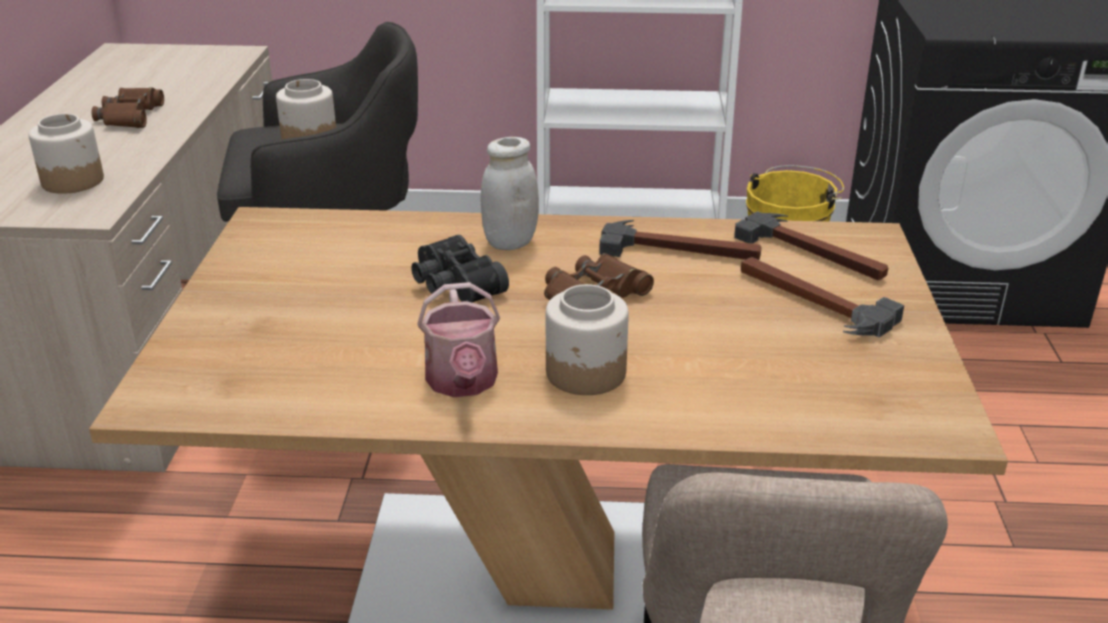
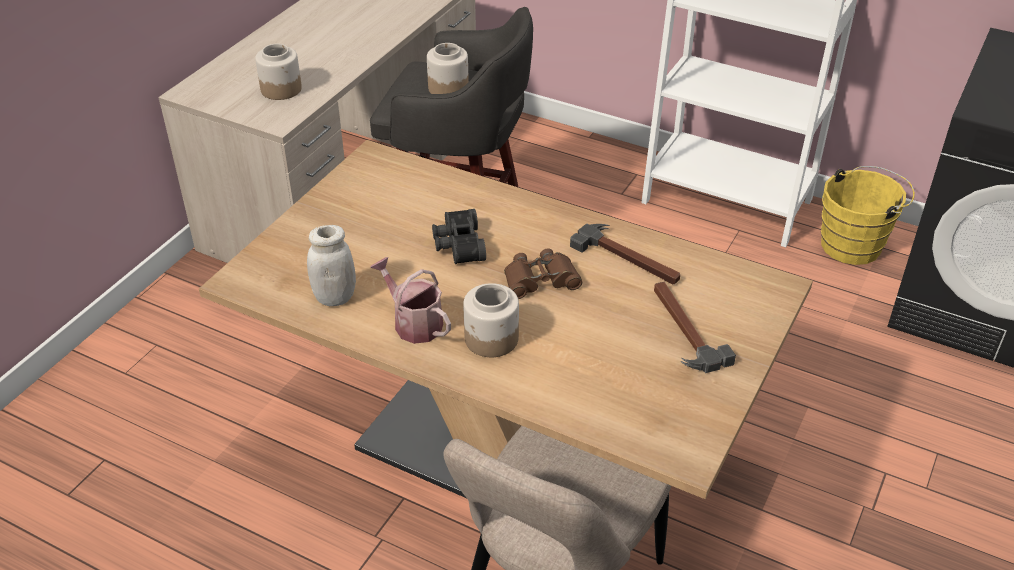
camera: 25 degrees right, 10 degrees up
(131, 116) = (345, 36): brown binoculars -> none
(463, 383) = (413, 323): watering can -> watering can turned 120 degrees clockwise
(510, 242) = (518, 219): white jar -> white jar (335, 297)
(813, 253) = (721, 289): hammer -> none

